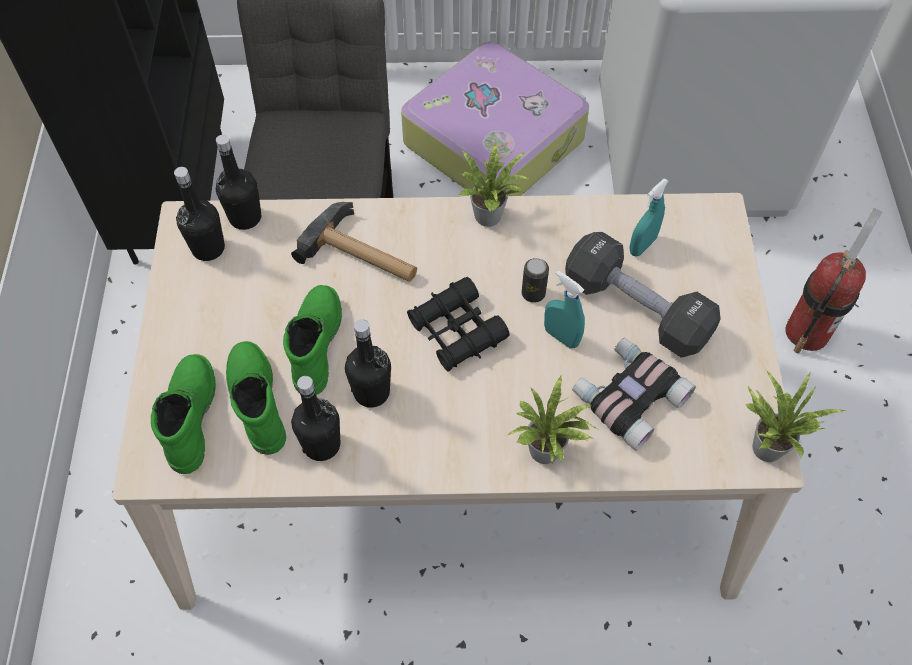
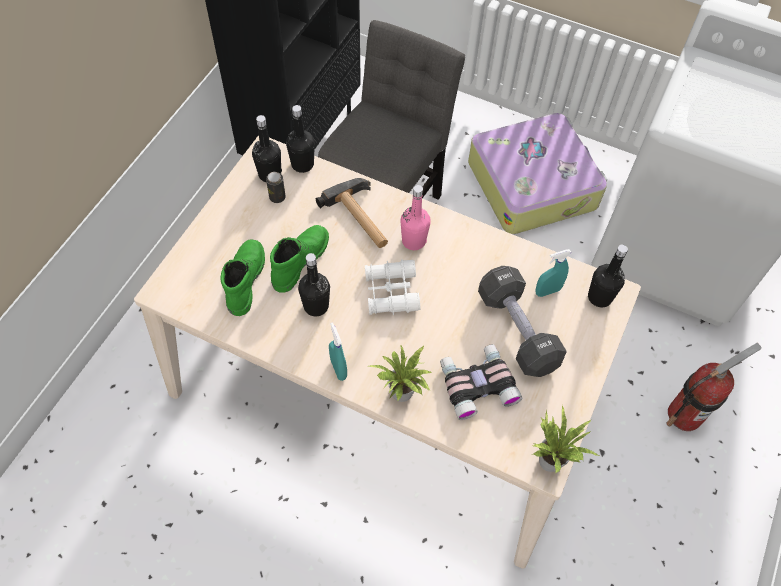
camera: 25 degrees right, 0 degrees up
(189, 416) = (201, 271): green boot -> none
(322, 444) = (268, 324): black bottle -> black bottle (599, 297)
(447, 255) = (413, 241): none -> pink bottle
(457, 331) = (391, 292): black binoculars -> white binoculars
(491, 215) = (458, 228): potted plant -> none
(533, 293) = (454, 290): can -> can (277, 197)
(561, 337) = (456, 326): turquoise spray bottle -> turquoise spray bottle (338, 369)

